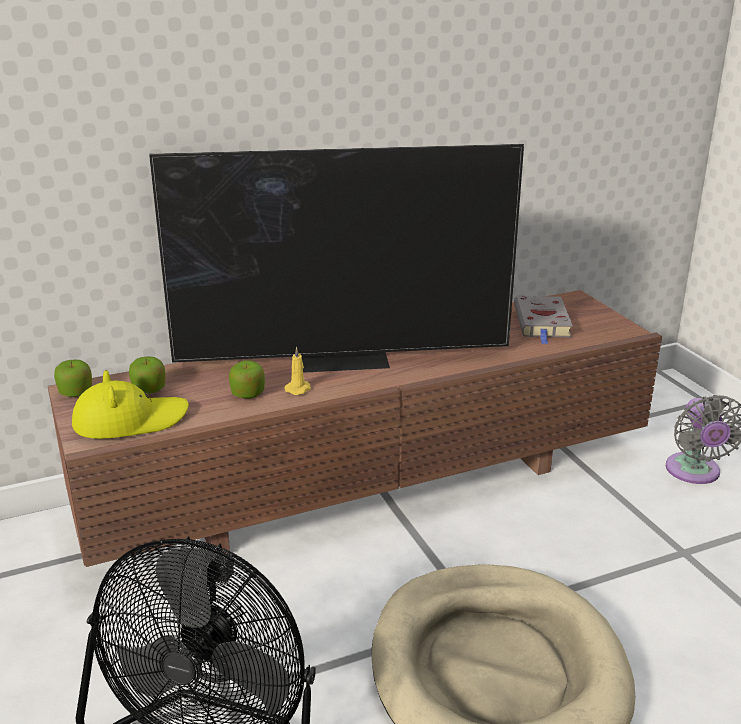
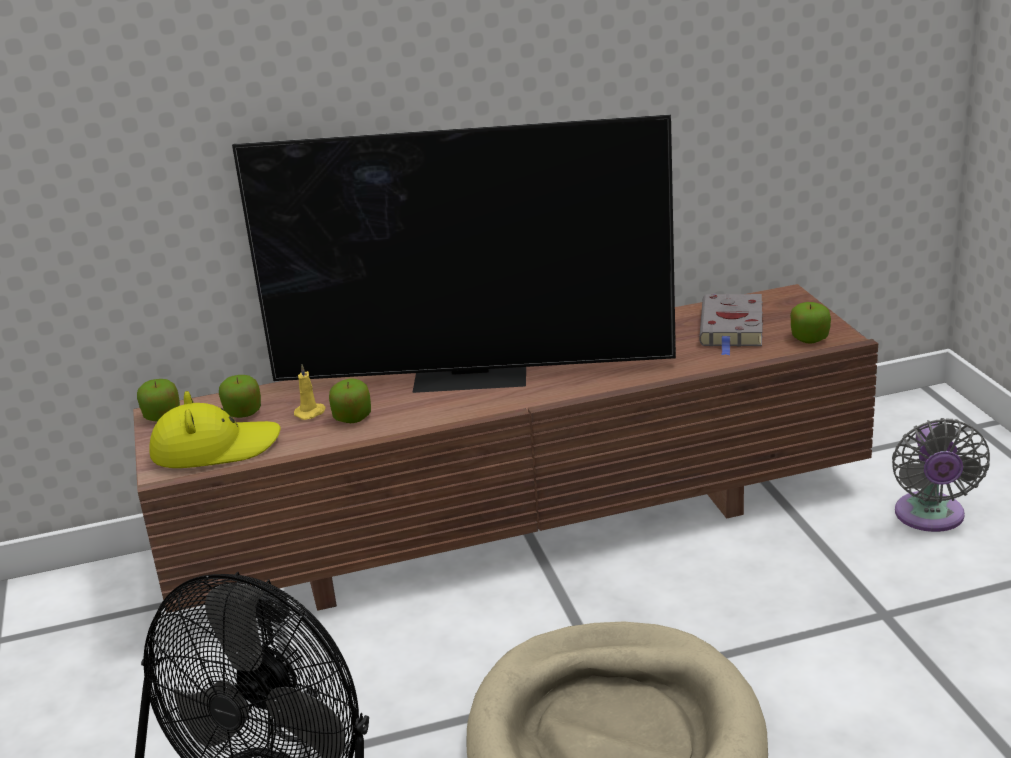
camera: 10 degrees right, 0 degrees up
(299, 389) = (412, 412): yellow candle -> yellow candle (311, 413)
(606, 331) = (809, 338): none -> apple

